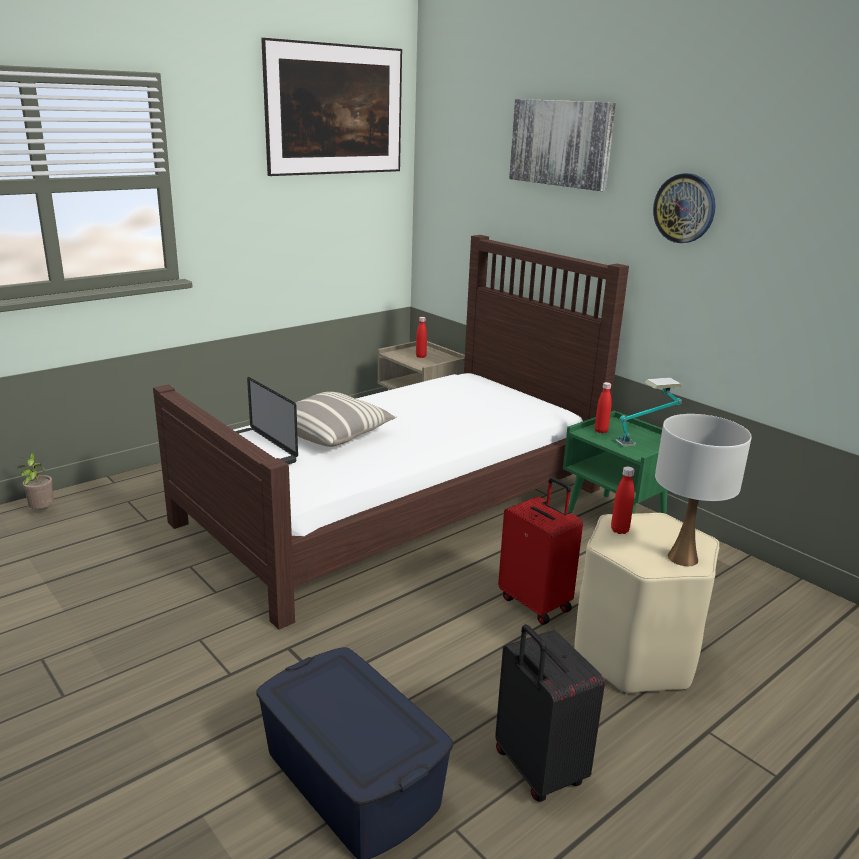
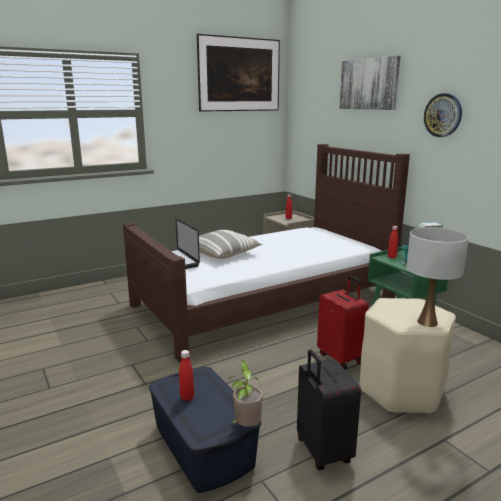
camera: 10 degrees right, 5 degrees down
(41, 512) = (63, 296): potted plant -> potted plant (246, 427)
(619, 530) = (388, 306): red bottle -> red bottle (187, 397)

